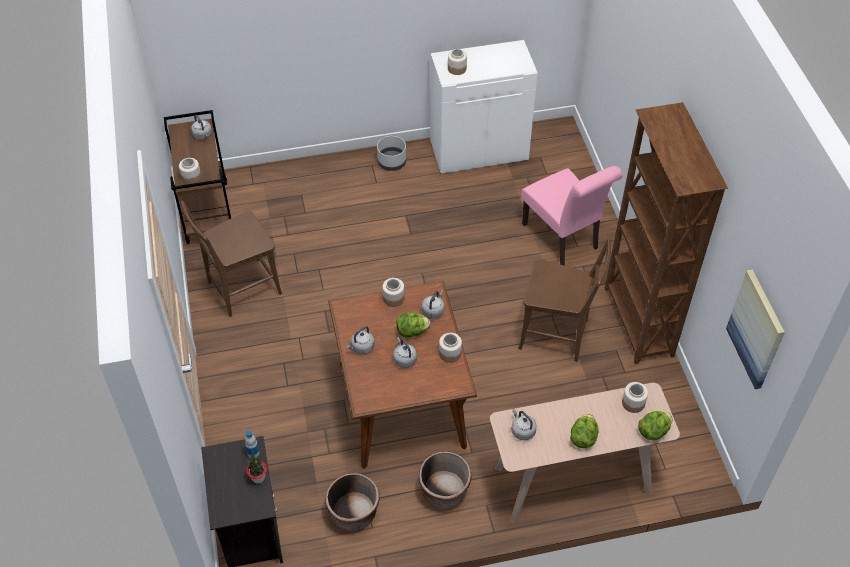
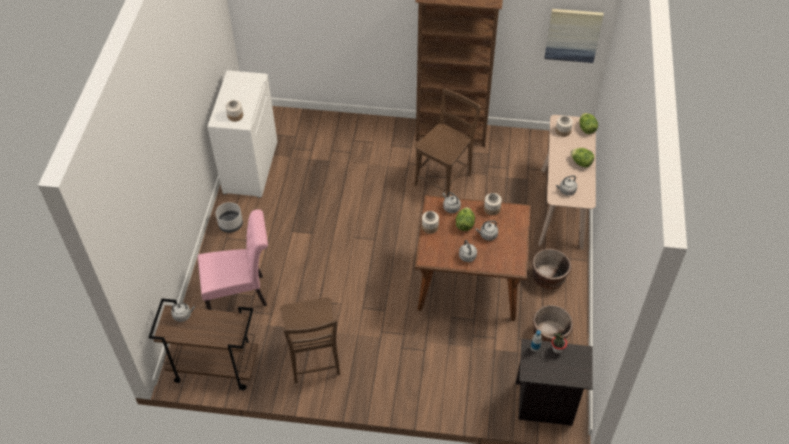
camera: 70 degrees left, 0 degrees up
(191, 177) = (230, 334): jar -> none
(563, 239) = (362, 147): pink chair -> pink chair (241, 294)

